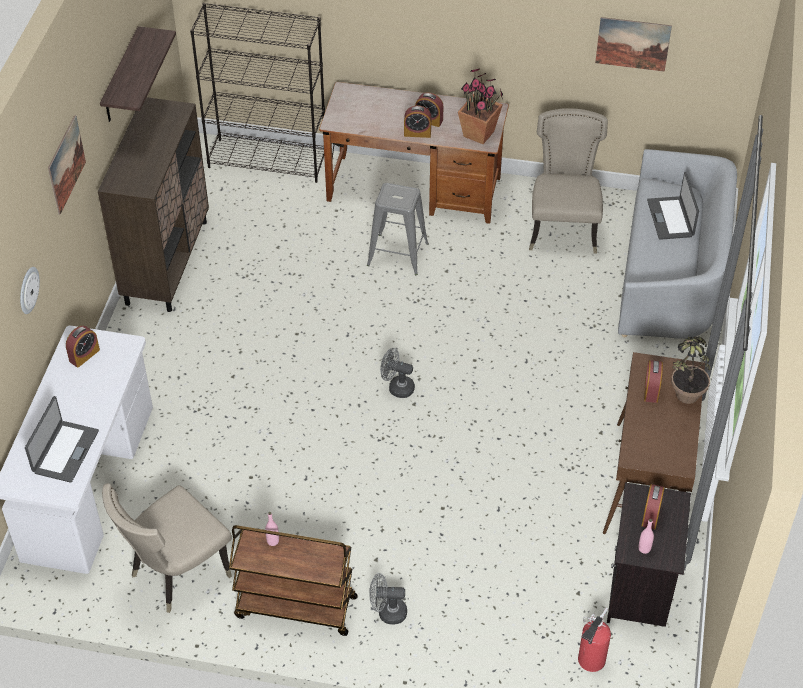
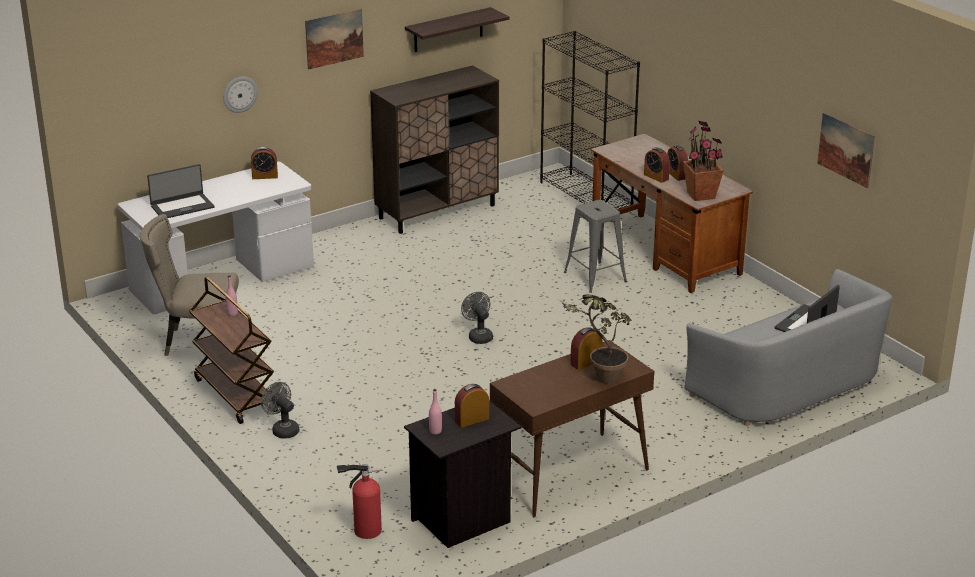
camera: 45 degrees right, 20 degrees down
(563, 229) = (744, 321): beige chair -> none

